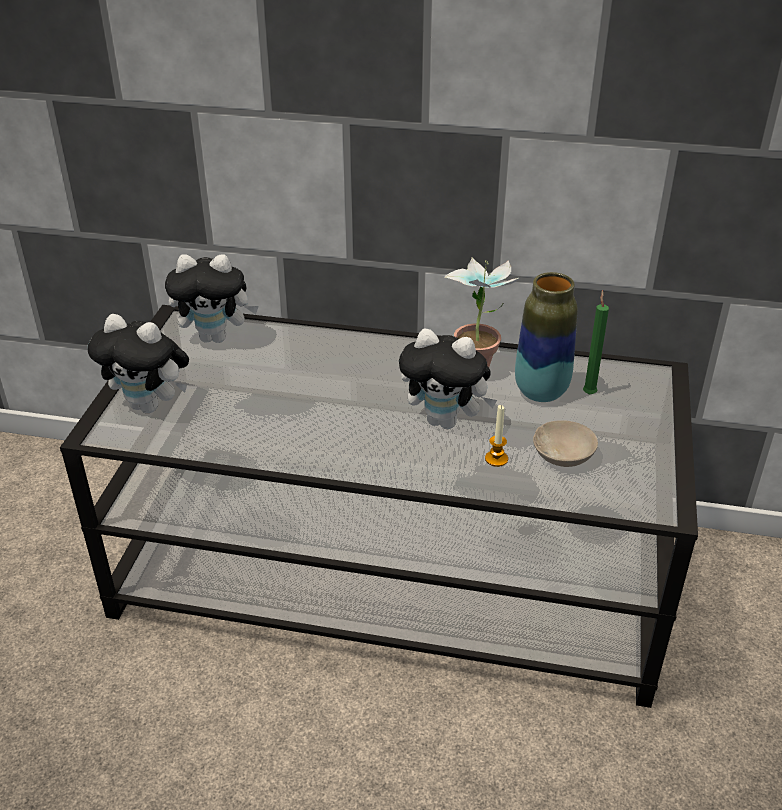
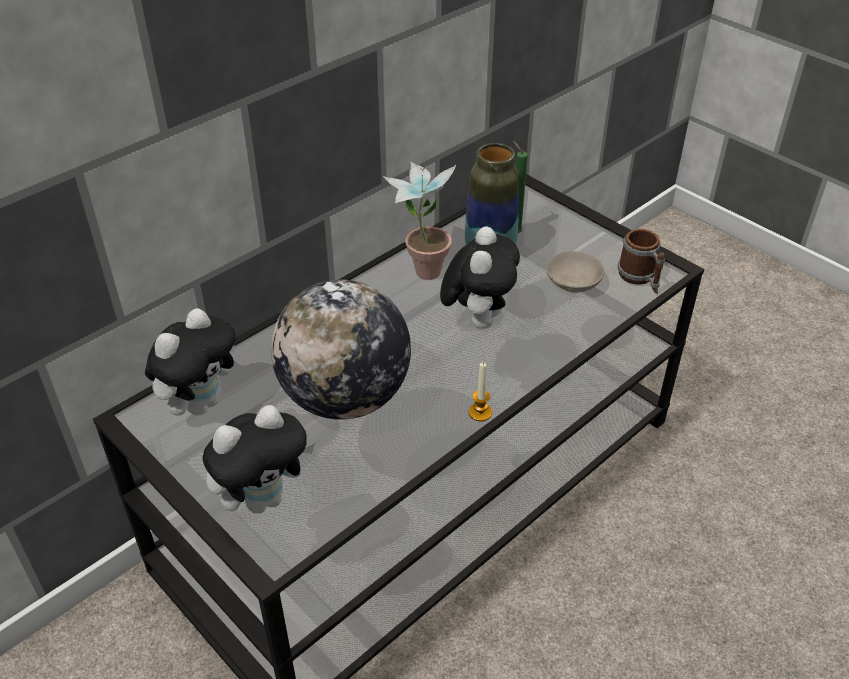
camera: 55 degrees left, 5 degrees up
(283, 395) = (345, 398): none -> globe
(446, 421) = (478, 319): plush toy -> plush toy turned 45 degrees counterclockwise
(496, 459) = (548, 316): candle -> candle (480, 413)
(622, 495) = (640, 278): none -> mug

